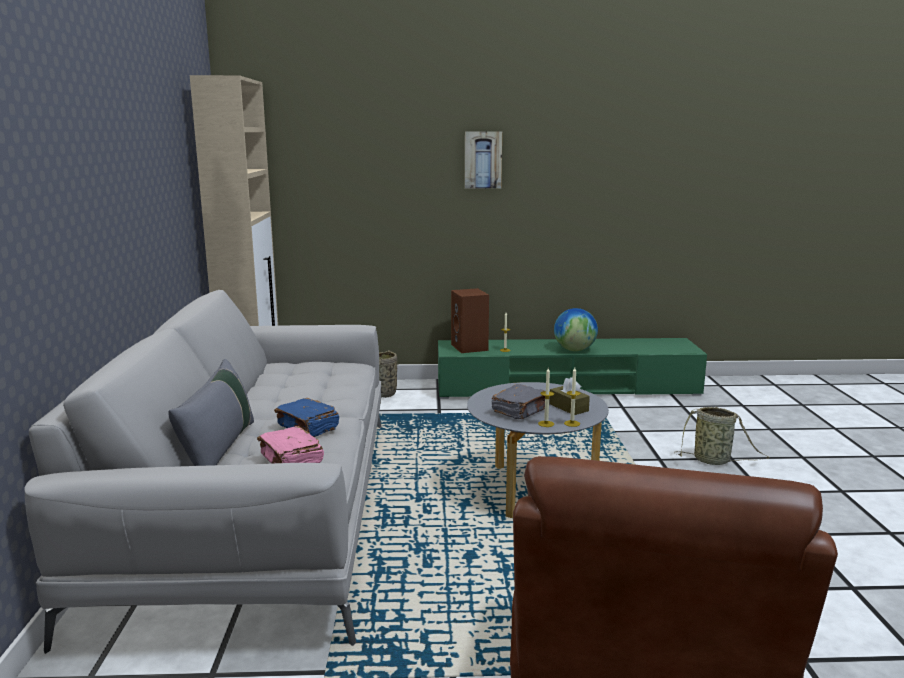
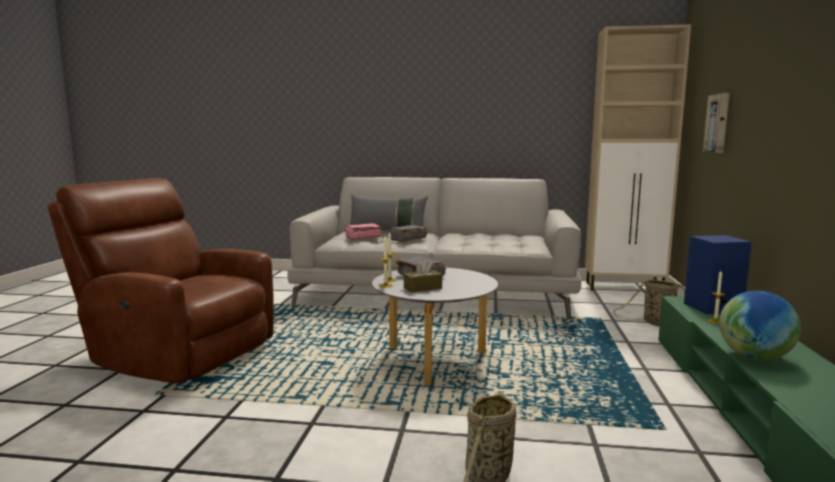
camera: 100 degrees right, 5 degrees down
(308, 428) = (407, 239): blue book -> grey book
(470, 347) = (712, 308): brown speaker -> blue speaker
(483, 160) = (796, 70): picture -> picture (718, 123)

